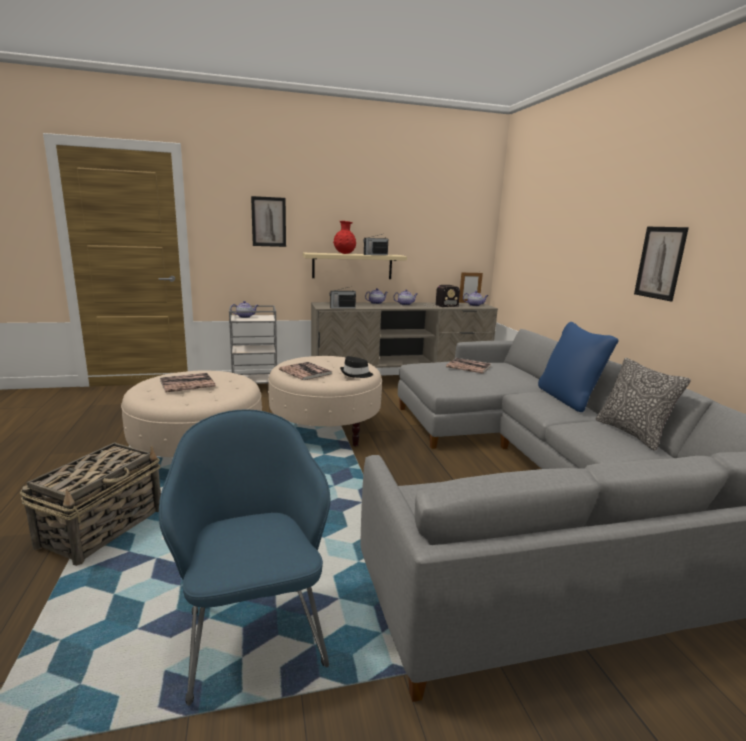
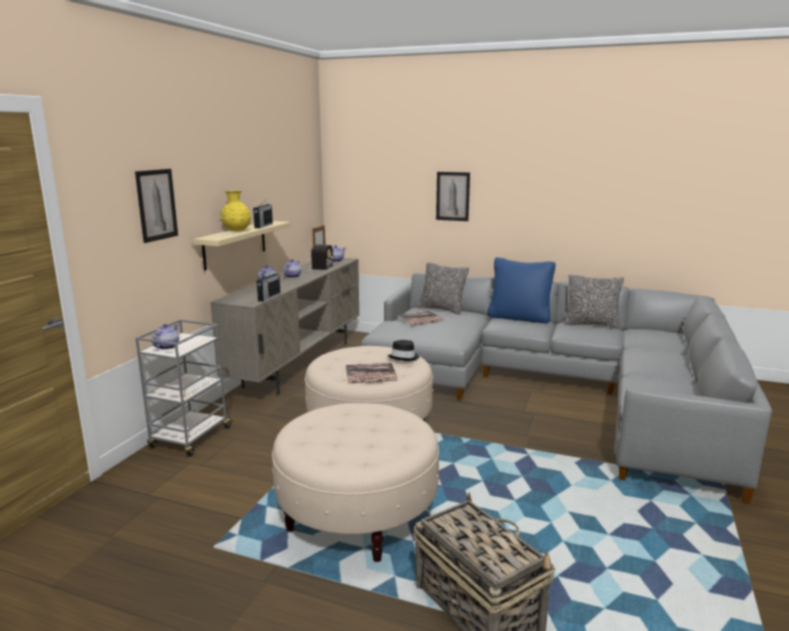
camera: 55 degrees left, 0 degrees up
(187, 383) = (341, 434): book -> none
(253, 630) = (673, 544): blue armchair -> none
(344, 253) = (237, 231): red vase -> yellow vase
(517, 369) = (442, 309): none -> pillow
(660, 263) = (550, 203): picture -> picture (452, 196)

